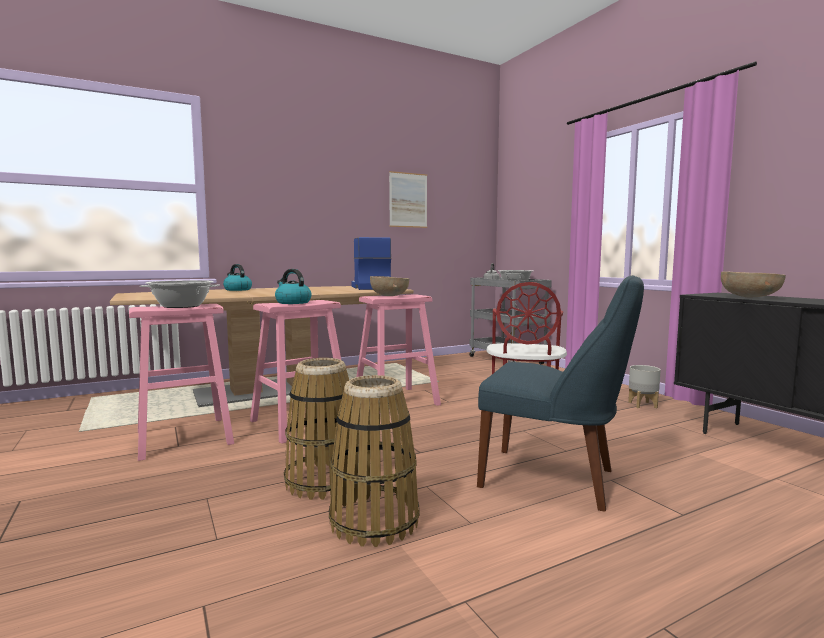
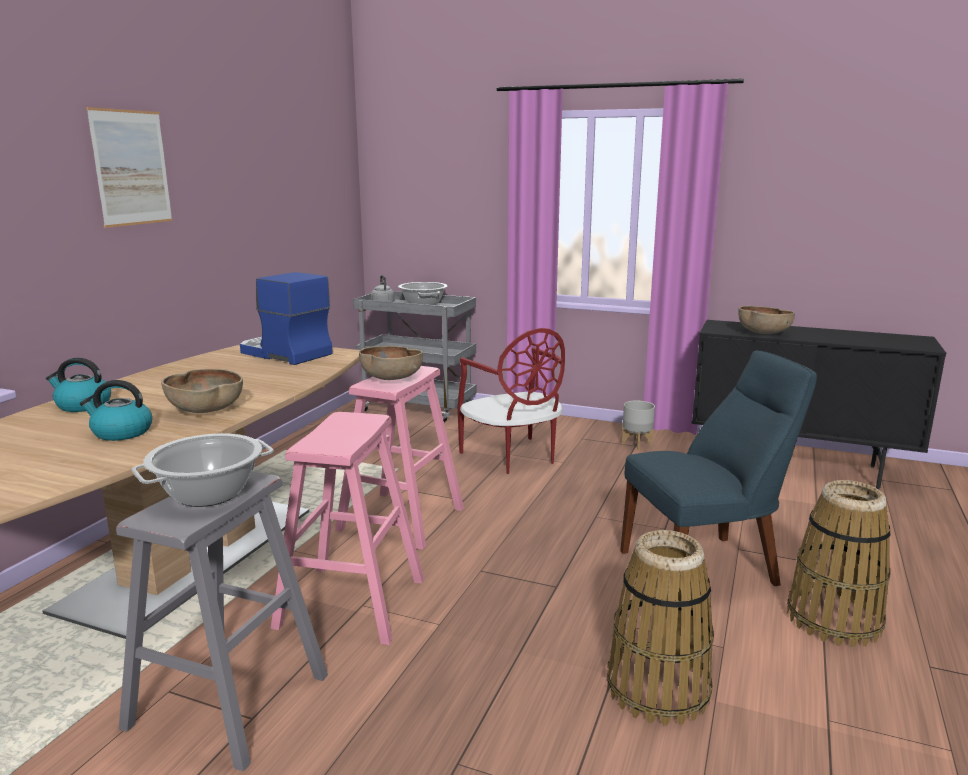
camera: 40 degrees left, 10 degrees up
(184, 437) = (228, 701): pink stool -> grey stool
(269, 293) = (205, 410): none -> brown bowl
(292, 302) = (334, 433): kettle -> kettle (121, 433)
(323, 481) = (535, 671): basket -> basket (834, 619)
(408, 200) = (266, 188): picture -> picture (131, 168)

